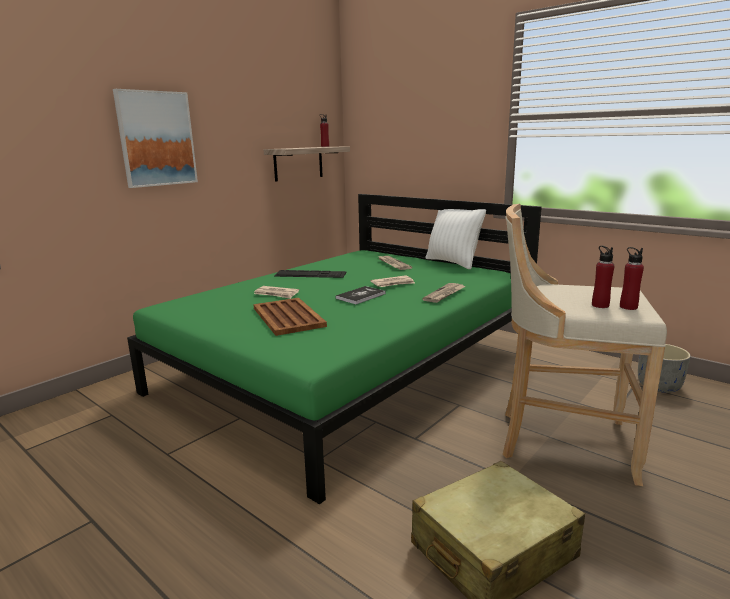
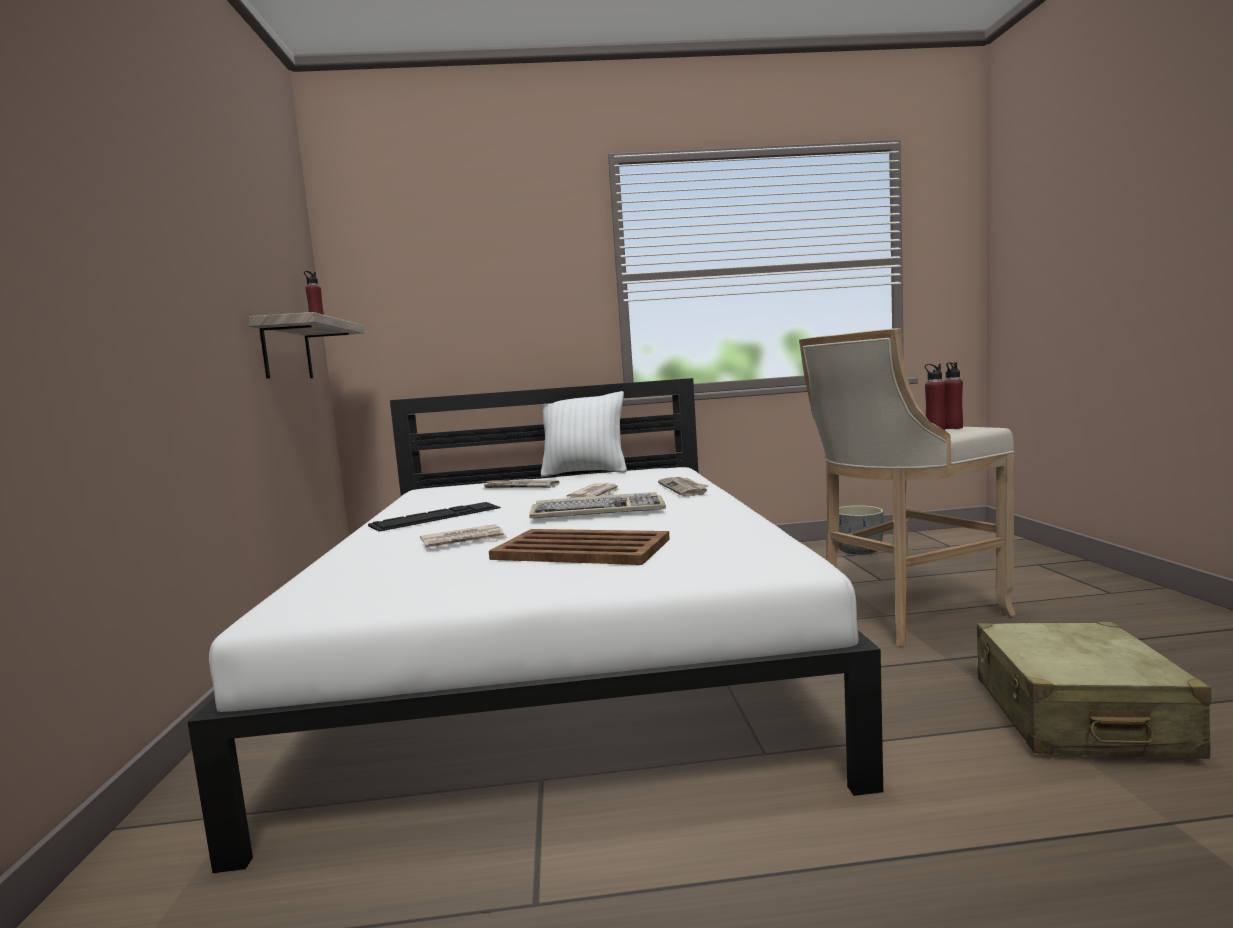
camera: 45 degrees left, 10 degrees down
(156, 139) = (100, 255): picture -> none
(350, 368) = (561, 650): green bed -> white bed
(360, 296) = (598, 511): book -> keyboard

